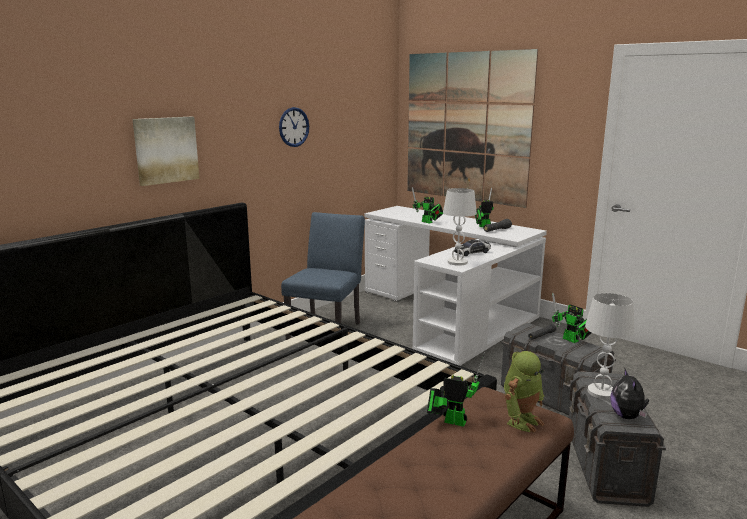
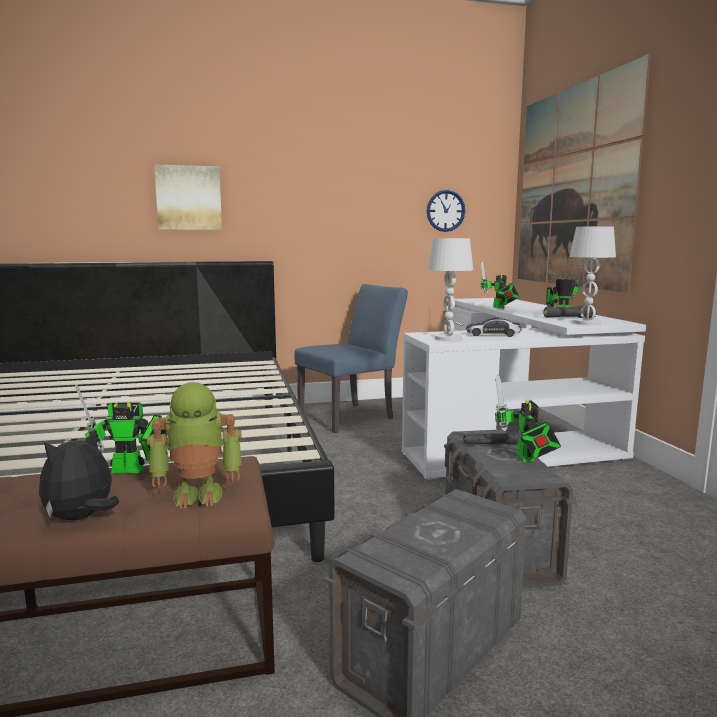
camera: 35 degrees right, 5 degrees down
(294, 127) = (350, 187): wall clock -> wall clock (445, 211)
(451, 421) = (133, 470): toy robot -> toy robot turned 120 degrees clockwise
(601, 392) = (434, 518): white table lamp -> white table lamp (586, 323)
(627, 416) = (406, 556): plush toy -> plush toy (81, 518)

